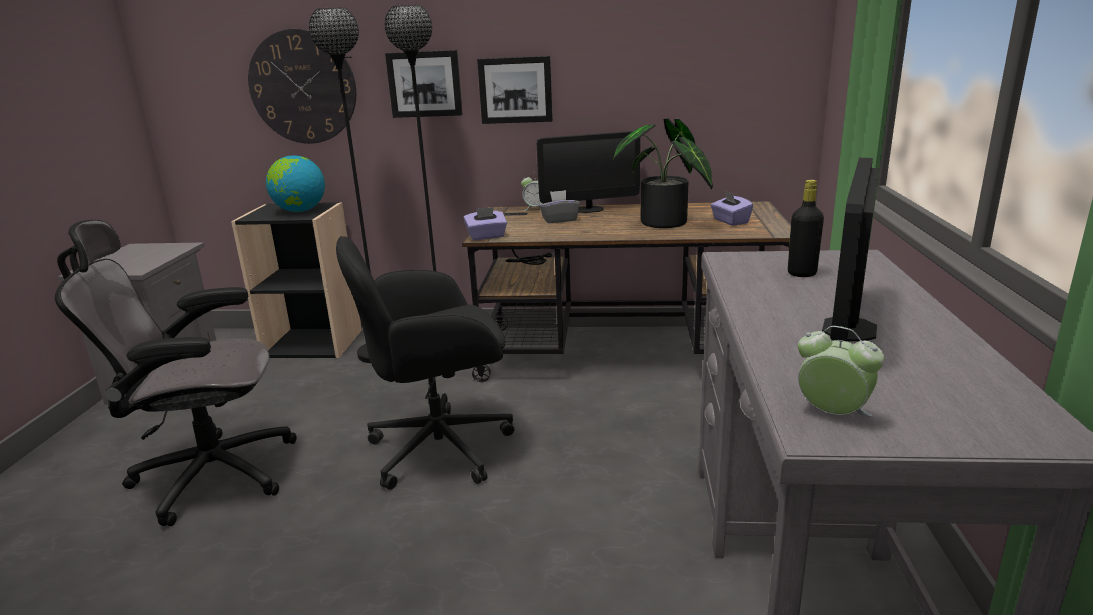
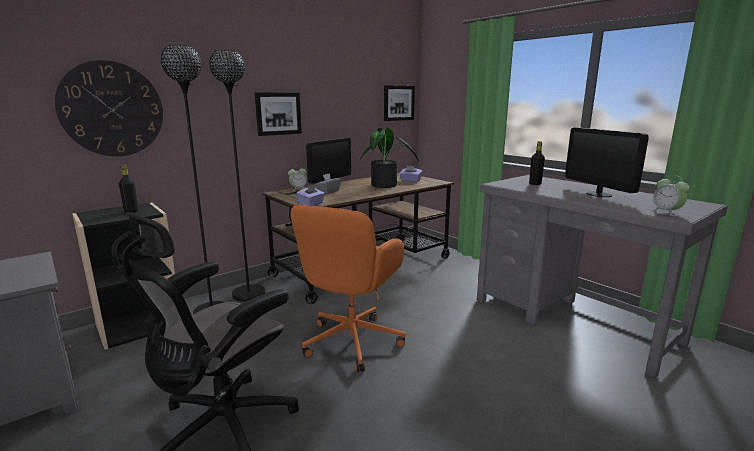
camera: 45 degrees left, 5 degrees down
(300, 211) = (131, 211): globe -> black bottle
(425, 84) = (217, 108): picture -> picture (398, 103)
(440, 449) = (352, 341): black office chair -> orange office chair
(832, 414) = (666, 212): alarm clock -> alarm clock turned 105 degrees counterclockwise

